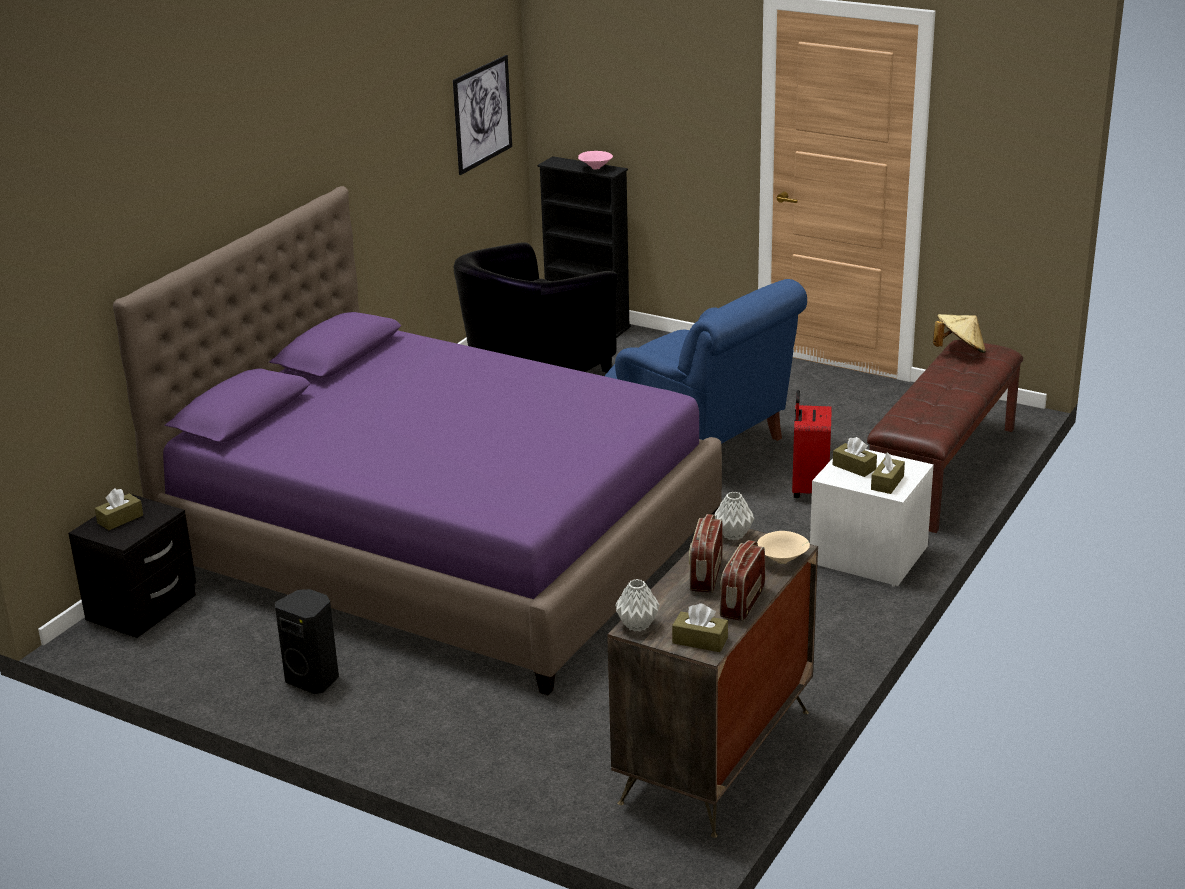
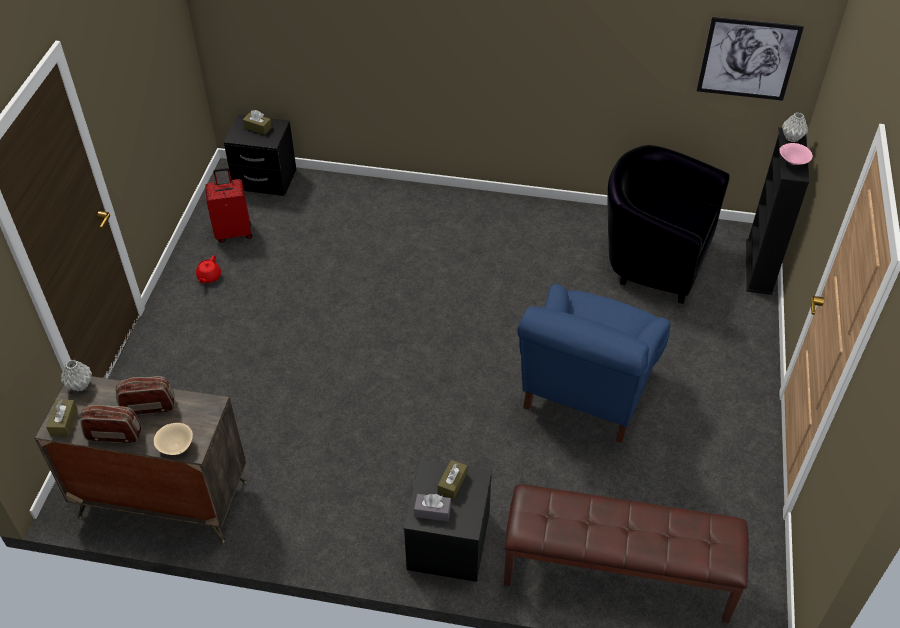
camera: 70 degrees right, 20 degrees up
(314, 679) = (209, 277): black speaker -> red teapot
(442, 546) = (377, 286): purple bed -> none
(734, 535) = (209, 411): grey vase -> grey vase (792, 138)
(808, 489) = (541, 479): red suitcase -> red suitcase (233, 232)
(869, 556) = (448, 542): white nightstand -> black nightstand
(887, 483) = (432, 511): brown tissue box -> grey tissue box
(959, 351) = (710, 526): beige hat -> none

